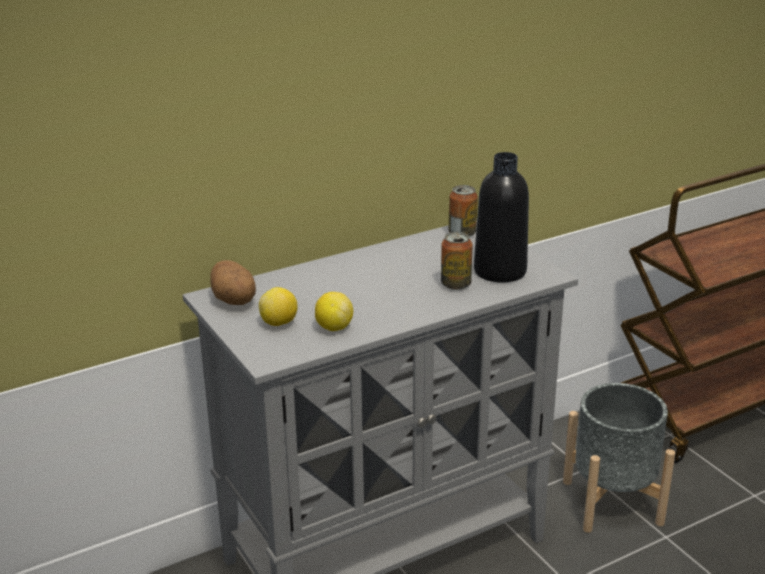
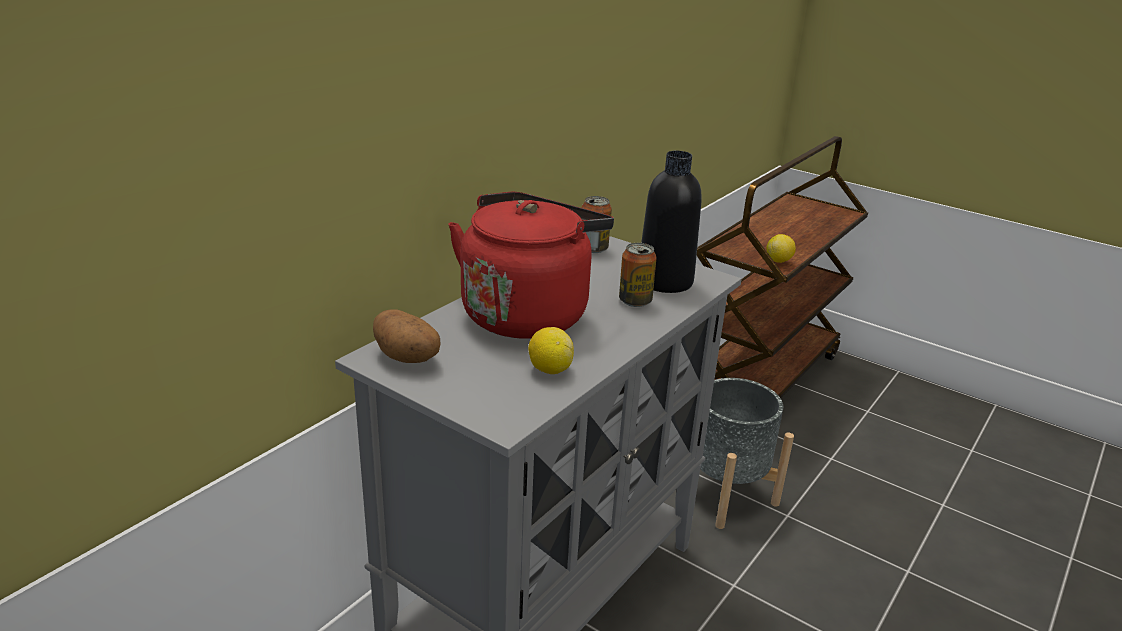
camera: 25 degrees left, 0 degrees up
(279, 323) = (484, 375): lemon -> lemon (779, 261)
(355, 280) = (527, 313): none -> red kettle

